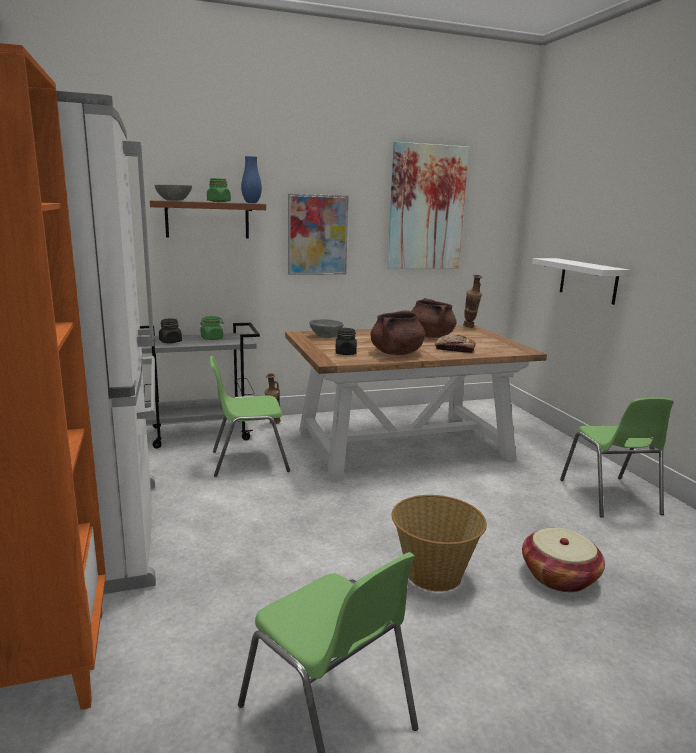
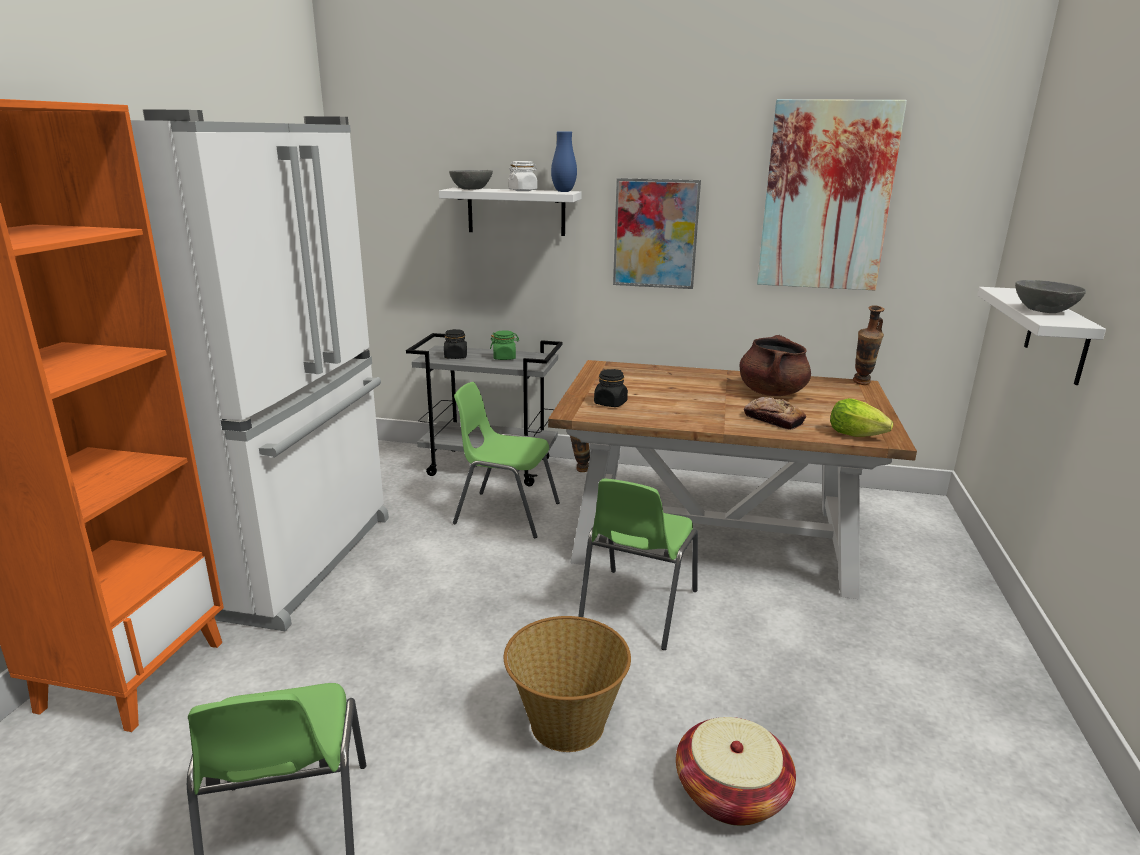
camera: 30 degrees right, 5 degrees up
(207, 220) = (516, 211): brown shelf -> white shelf
(219, 202) = (523, 190): green jar -> white jar
(326, 336) = (626, 373): grey bowl -> grey bowl (1044, 310)
(396, 353) = (677, 413): brown cooking pot -> none
(507, 351) = (855, 435): none -> lettuce
(610, 497) = (956, 704): green chair -> green chair (636, 609)

